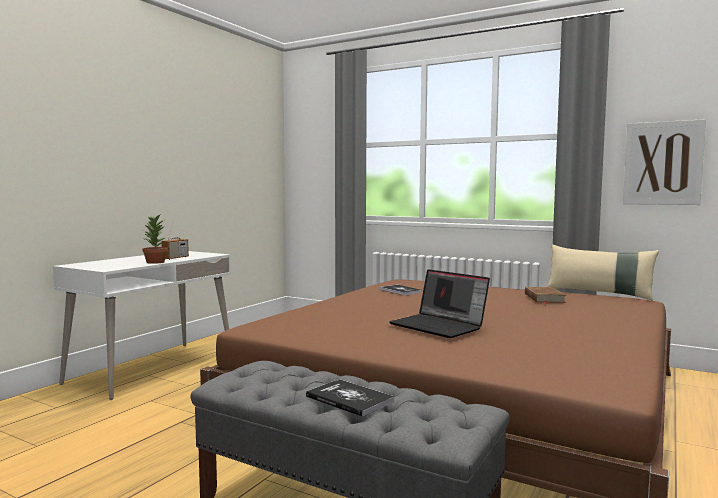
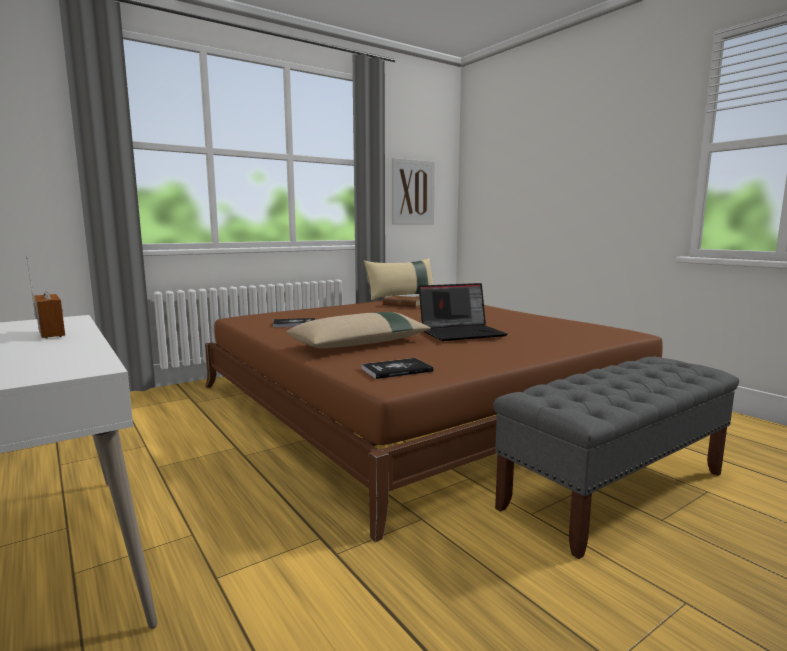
camera: 65 degrees left, 5 degrees up
(155, 262) = (80, 343): potted plant -> none
(349, 399) = (642, 380): book -> book (397, 370)
(355, 310) = (361, 344): none -> beige pillow

